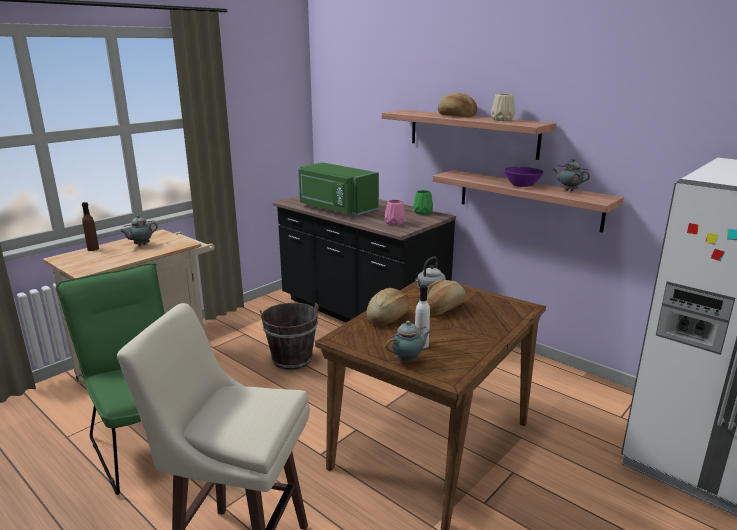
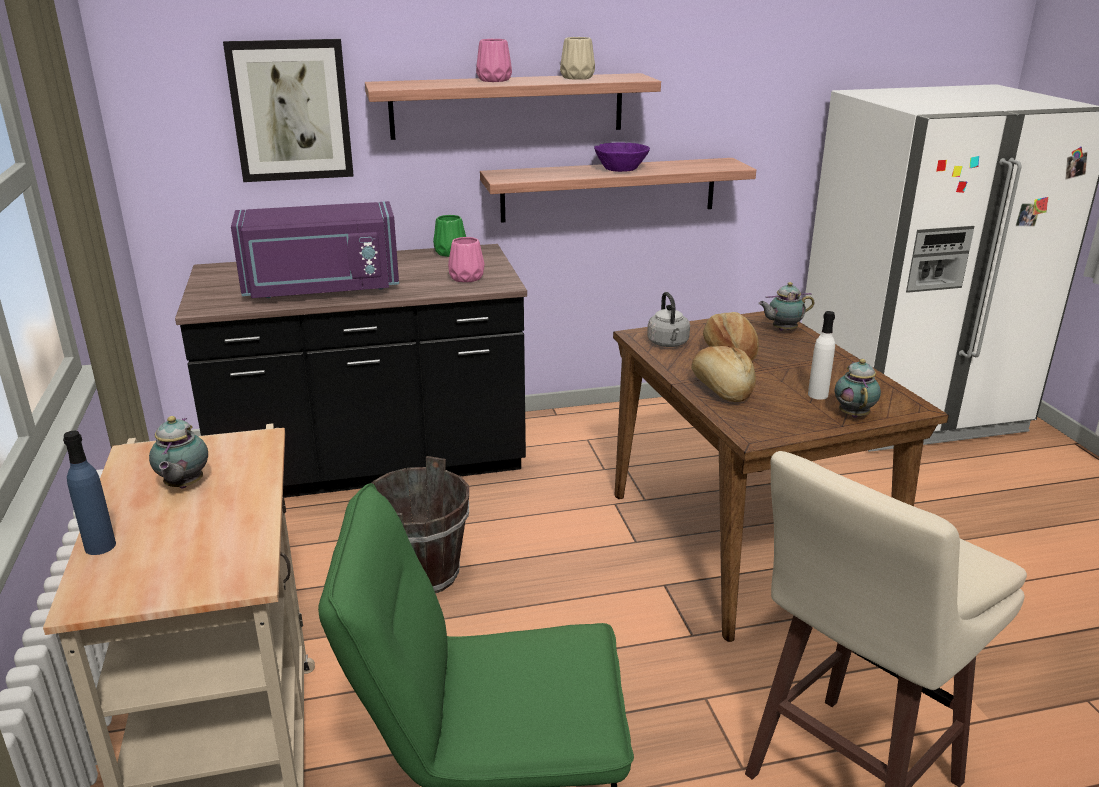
camera: 55 degrees left, 5 degrees up
(93, 249) = (100, 546): brown bottle -> blue bottle
(336, 208) = (322, 289): green microwave -> purple microwave
(373, 120) = (291, 110): none -> picture
(456, 115) = (494, 80): bread -> pink vase
(568, 190) = (676, 163): teapot -> teapot (782, 330)

